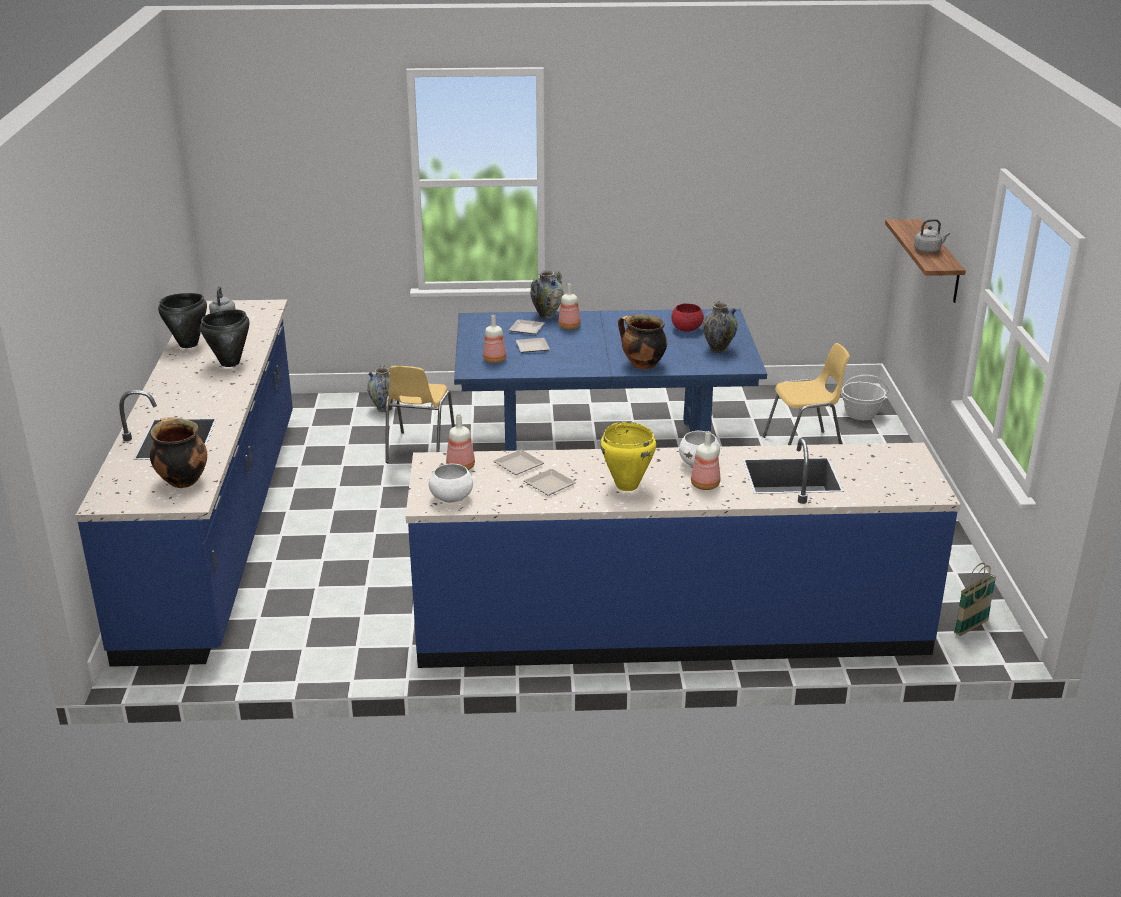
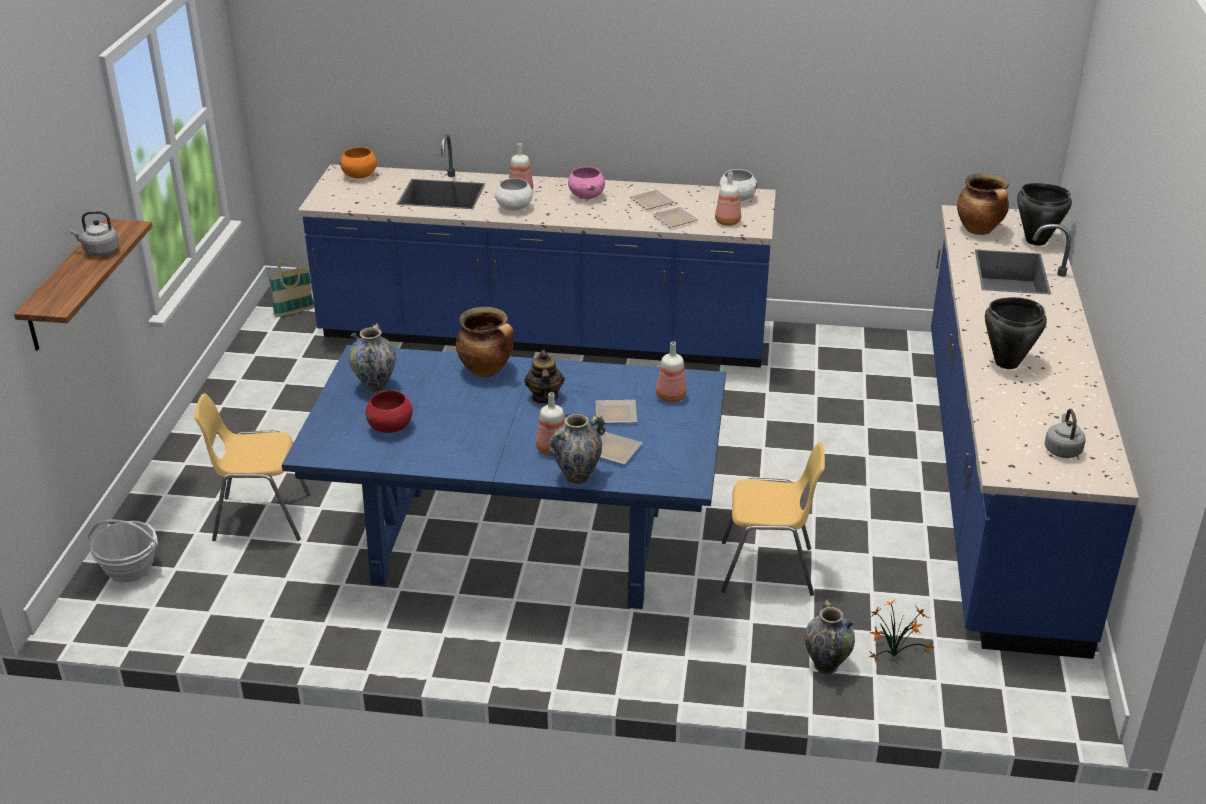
camera: 170 degrees left, 5 degrees up
(188, 344) = (1080, 400): black cooking pot -> black cooking pot (1035, 240)
(339, 415) = (895, 656): none -> potted plant
(419, 450) = (768, 569): yellow chair -> yellow chair turned 75 degrees clockwise
(589, 352) = (544, 397): none -> teapot
(626, 486) = (586, 196): yellow cooking pot -> pink bowl
(906, 490) = (360, 176): none -> orange bowl

